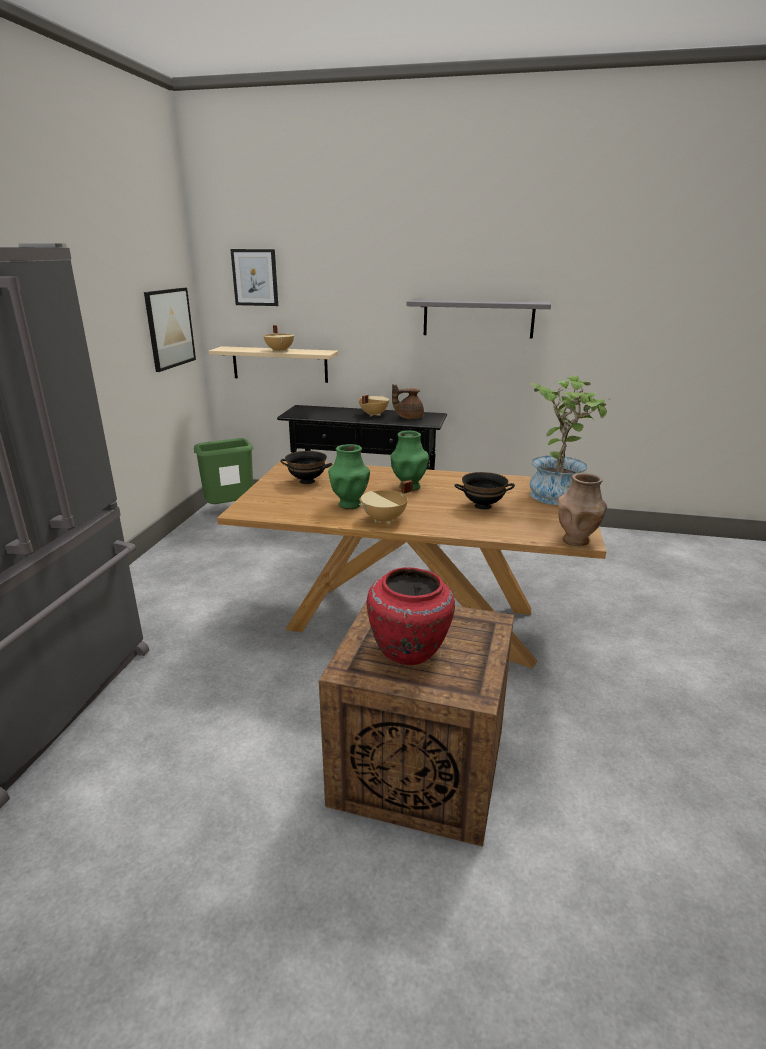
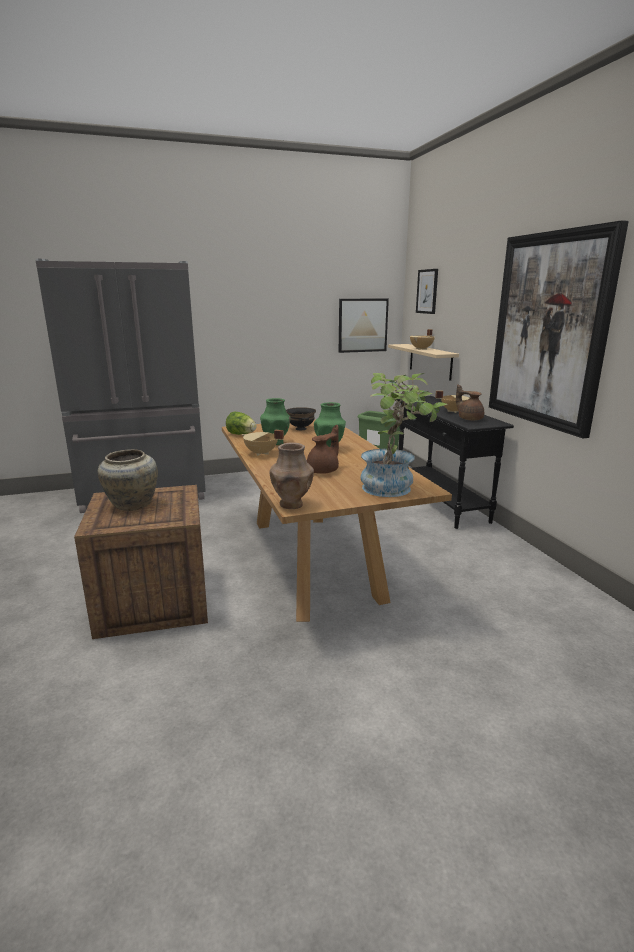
camera: 60 degrees right, 5 degrees down
(282, 514) = (241, 434): none -> lettuce
(409, 652) = (131, 505): red vase -> beige vase
(478, 318) = (548, 331): grey shelf -> picture
(483, 506) = (324, 471): black bowl -> brown teapot

